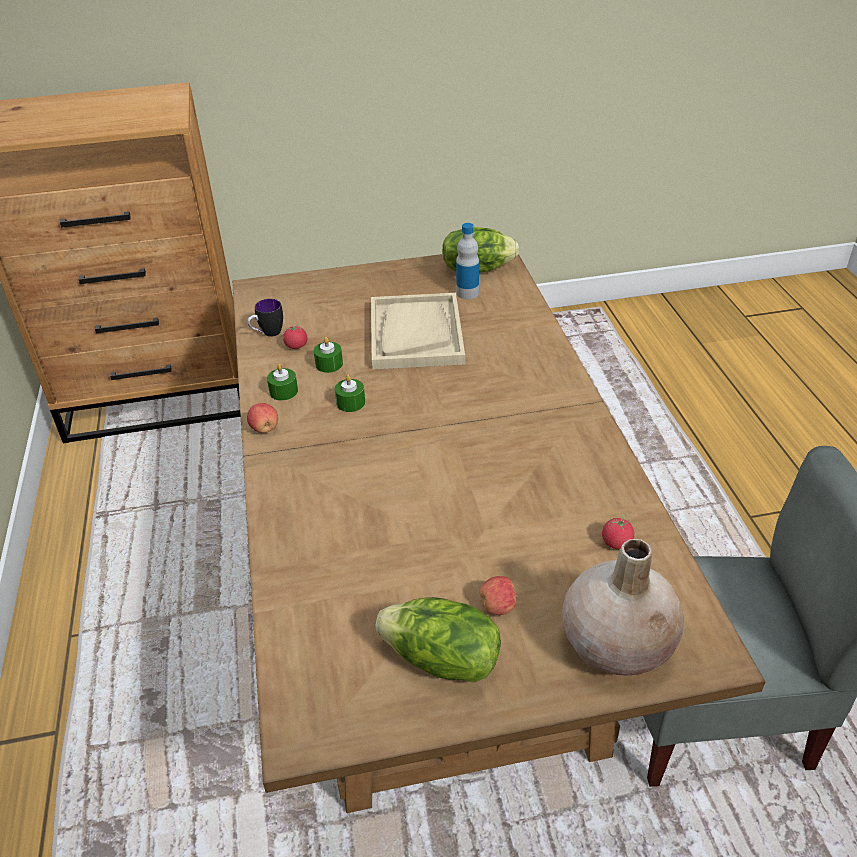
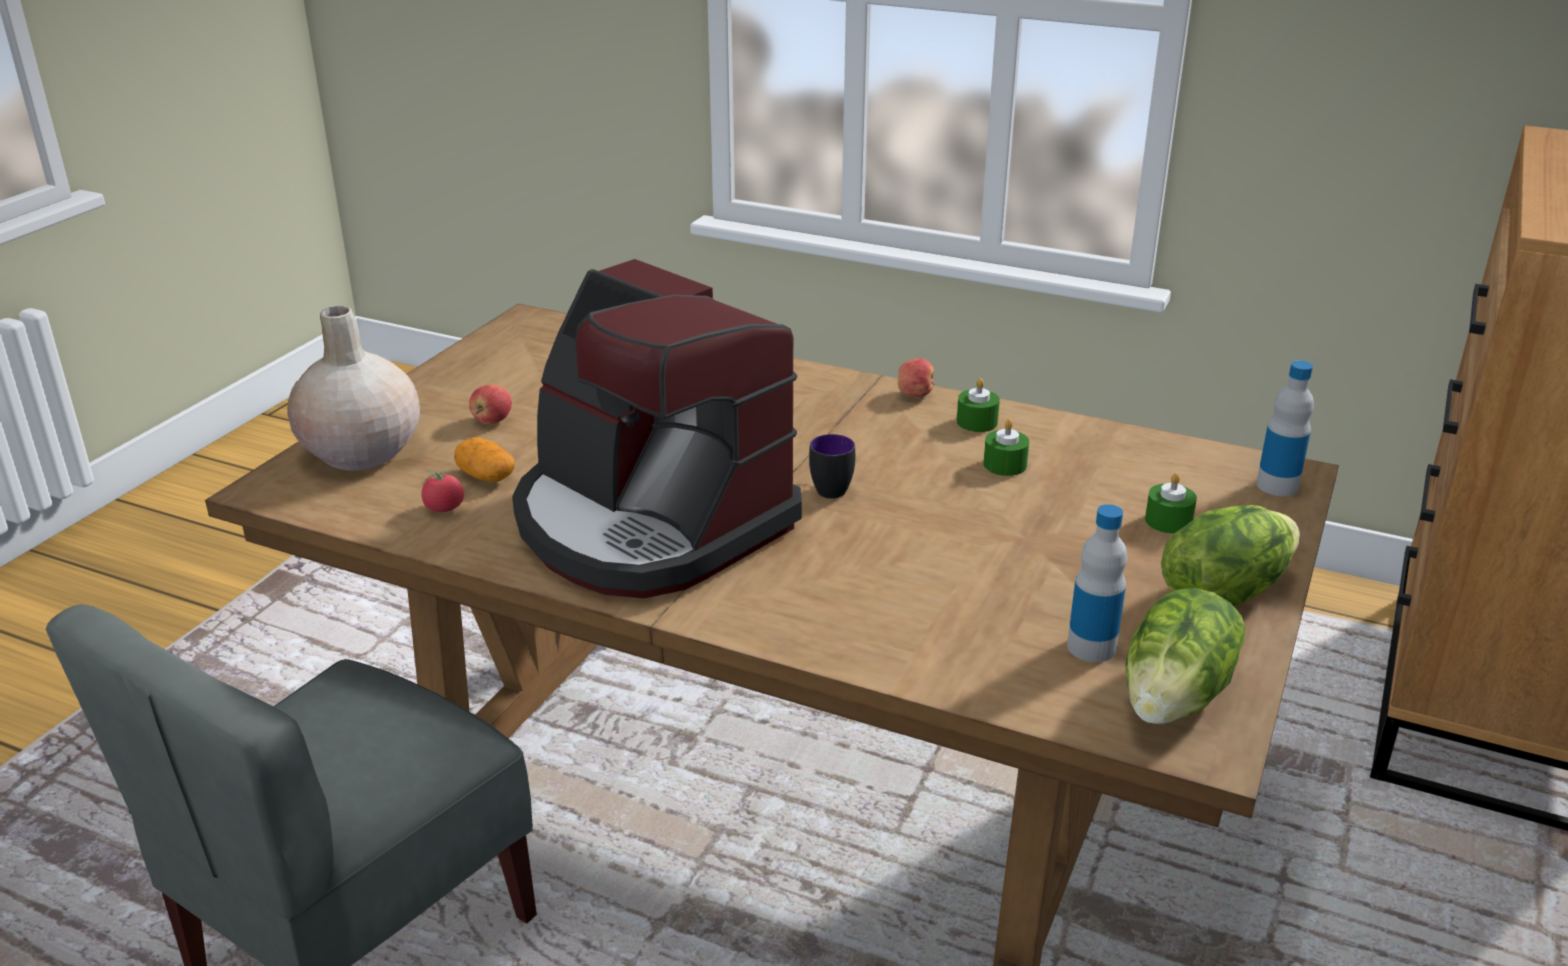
camera: 125 degrees right, 10 degrees down
(267, 334) = (1134, 447): mug -> mug (830, 487)
(273, 288) = (1277, 486): none -> bottle
(296, 346) = (1078, 457): tomato -> none
(350, 402) = (899, 452): green candle -> green candle (1168, 521)
(415, 333) = (1011, 550): beige tray -> none
(441, 661) = (490, 380): lettuce -> lettuce (1223, 592)
(527, 450) = (649, 523): none -> coffee machine
(565, 551) = (485, 476): none -> potato

